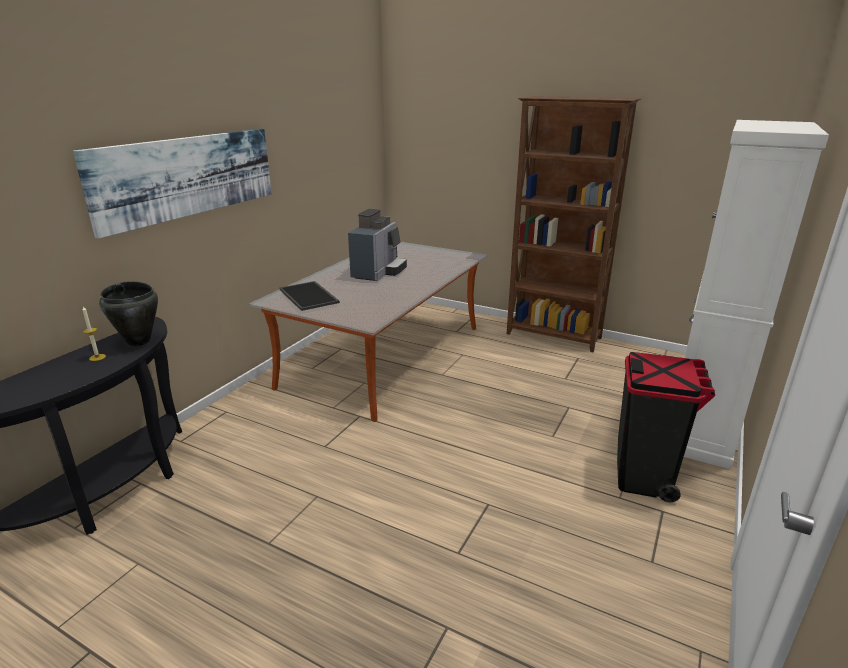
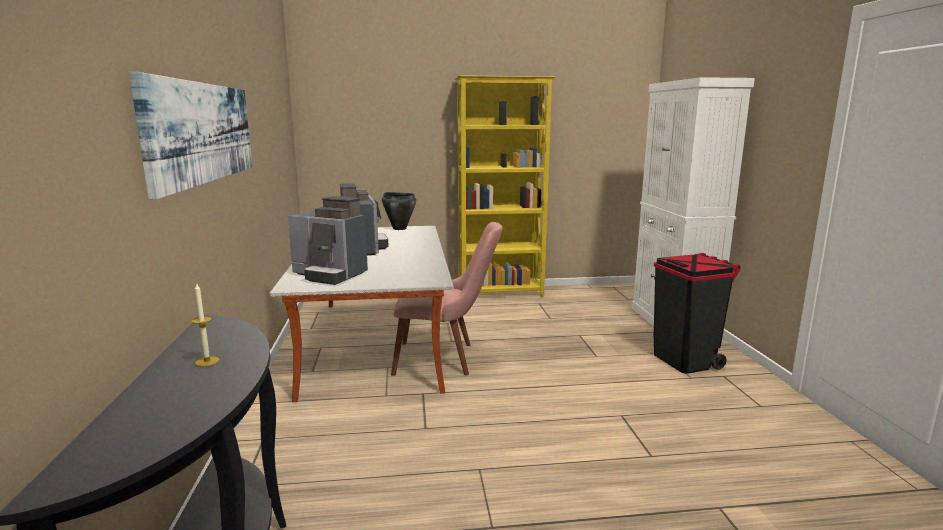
camera: 35 degrees left, 10 degrees down
(139, 341) = (233, 336): black cooking pot -> black cooking pot (399, 228)
(310, 296) = (330, 275): tray -> coffee machine
(417, 390) = (446, 358): none -> pink chair
(554, 336) = (501, 293): brown bookcase -> yellow bookcase

